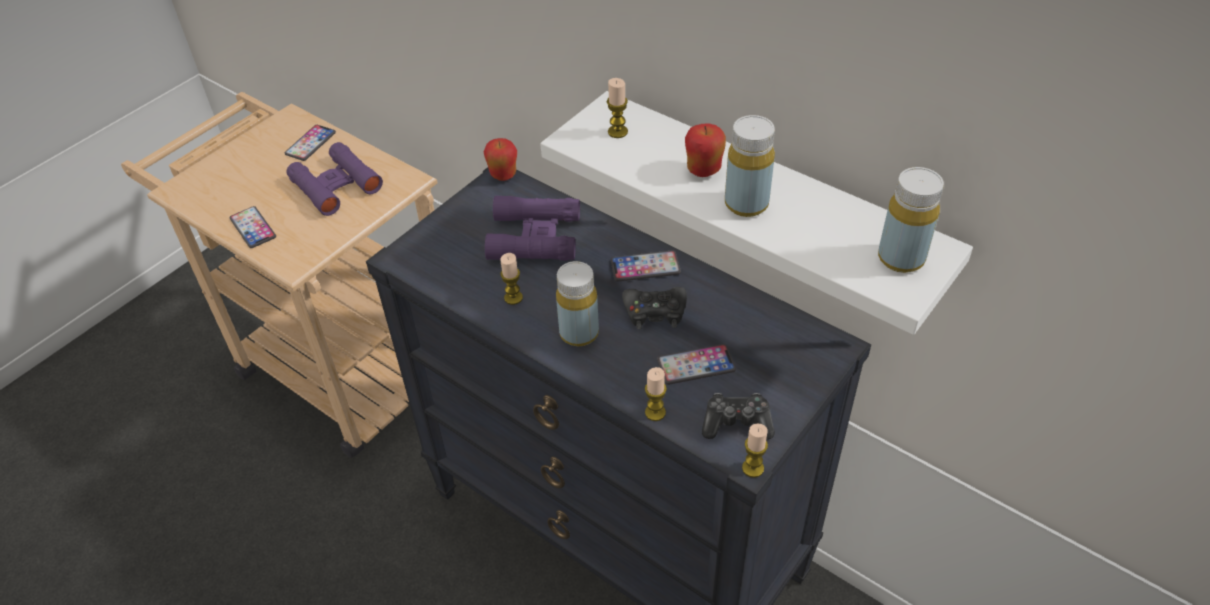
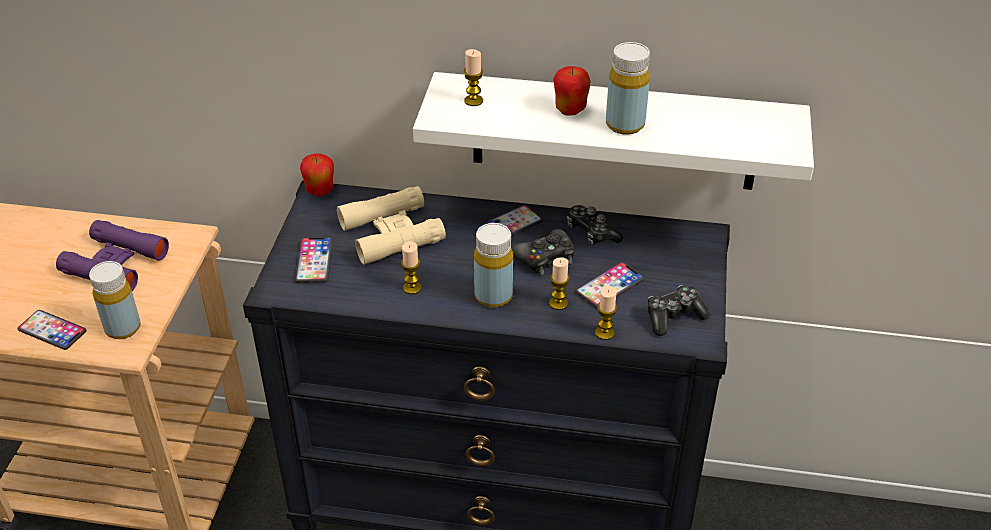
camera: 30 degrees left, 5 degrees down
(310, 143) = (54, 234): phone -> phone (314, 261)
(534, 237) = (391, 233): purple binoculars -> beige binoculars
(719, 302) = (591, 232): none -> game controller
(753, 468) = (711, 344): candle -> candle (558, 303)
(901, 258) = (768, 128): yellow bottle -> yellow bottle (123, 328)

